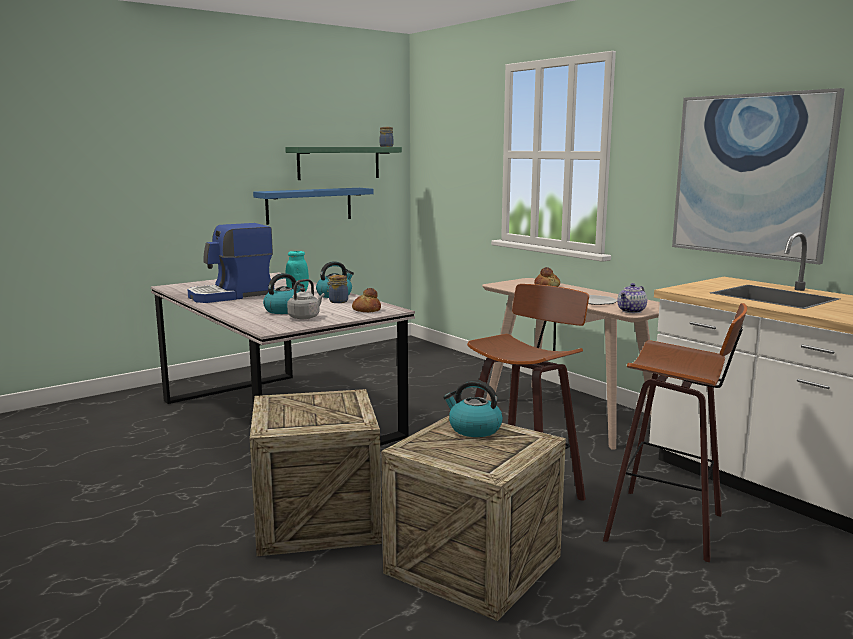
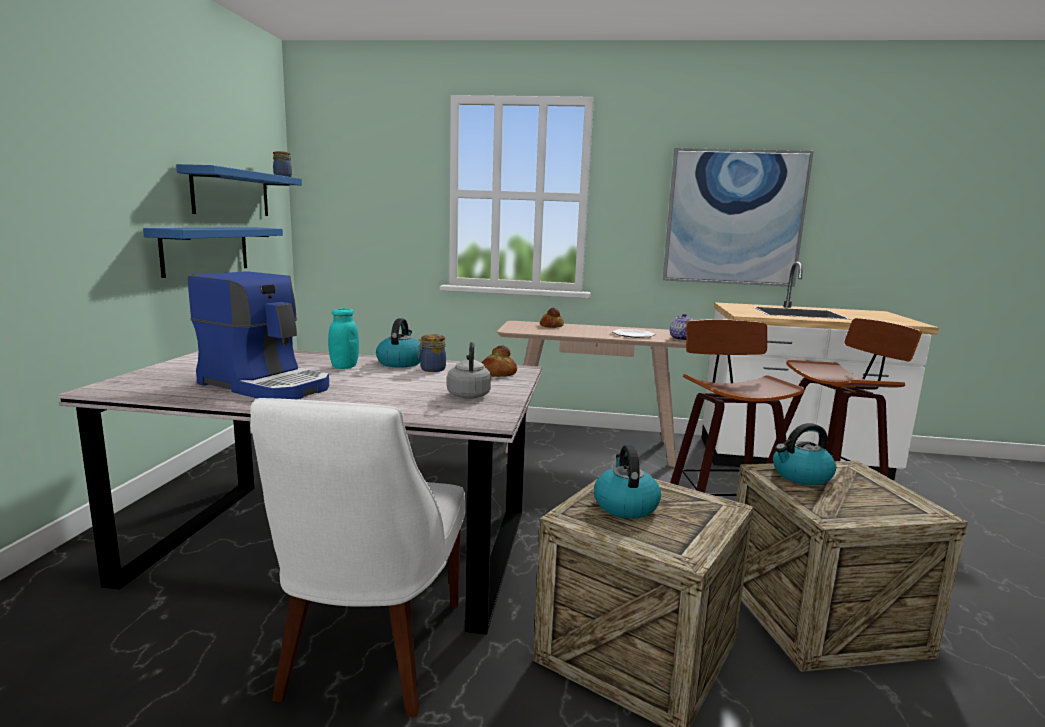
camera: 45 degrees left, 0 degrees up
(204, 464) = (370, 653): none -> white chair
(232, 295) = (267, 385): coffee machine -> coffee machine turned 75 degrees counterclockwise
(284, 310) = (413, 391): kettle -> kettle (625, 505)
(339, 163) = (231, 193): green shelf -> blue shelf

